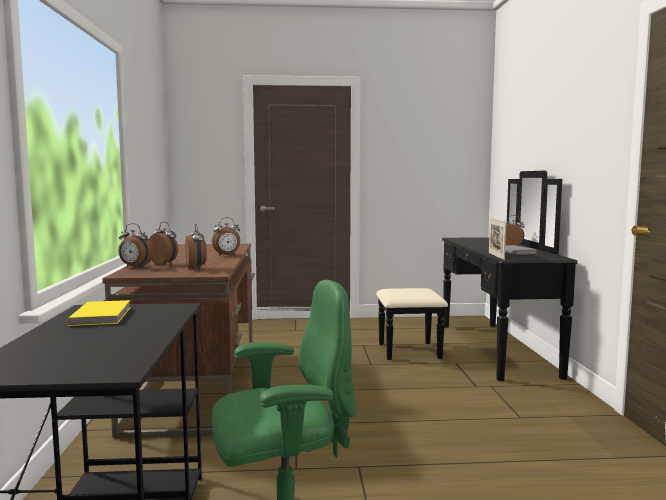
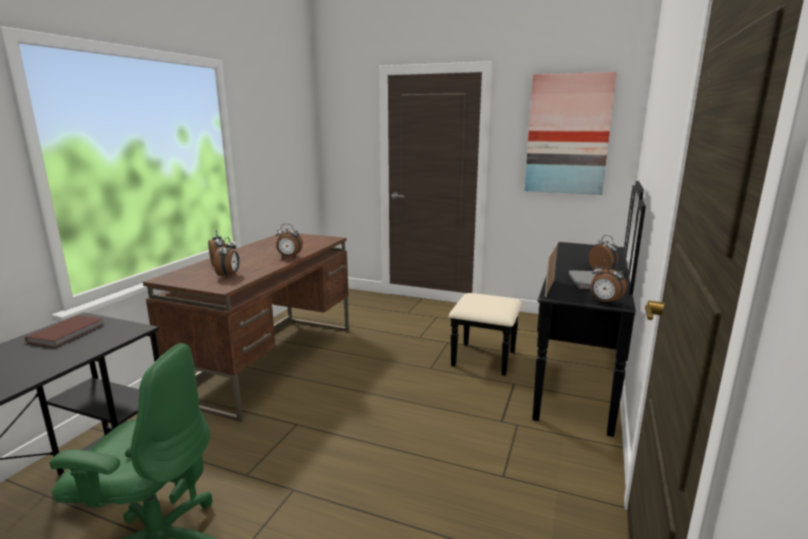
camera: 25 degrees right, 10 degrees up
(103, 315) = (69, 333): yellow book -> brown book
(135, 267) = (192, 267): alarm clock -> alarm clock (604, 302)
(431, 144) = (568, 135): none -> picture

